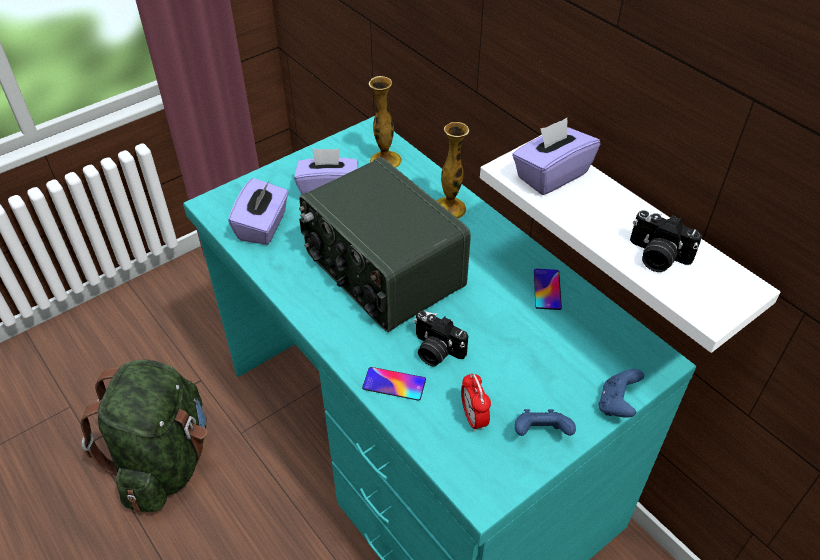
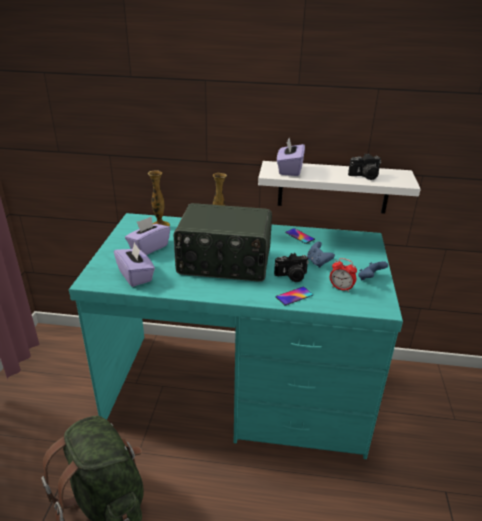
camera: 45 degrees left, 15 degrees down
(617, 404) = (377, 256): blue game controller -> blue game controller (318, 262)

